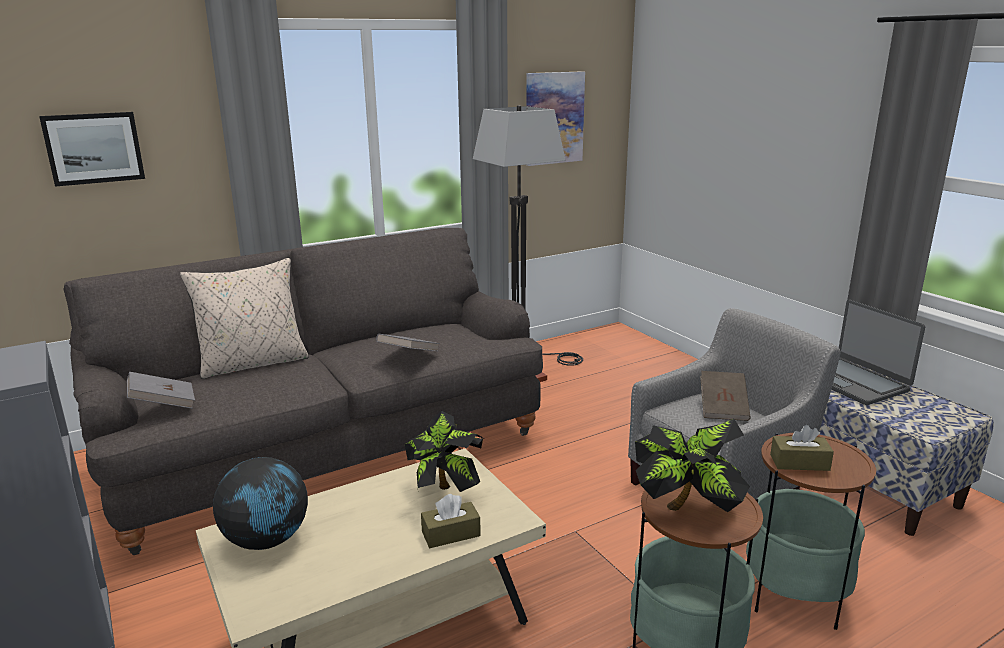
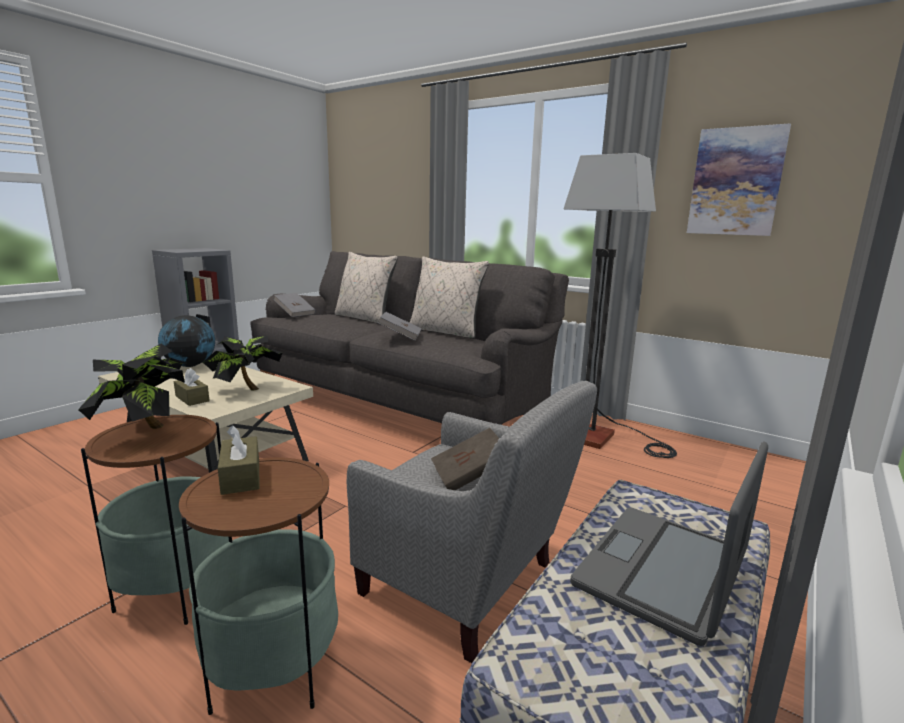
camera: 65 degrees right, 5 degrees down
(94, 148) = (382, 187): picture -> none
(402, 332) = (445, 332): none -> beige pillow

